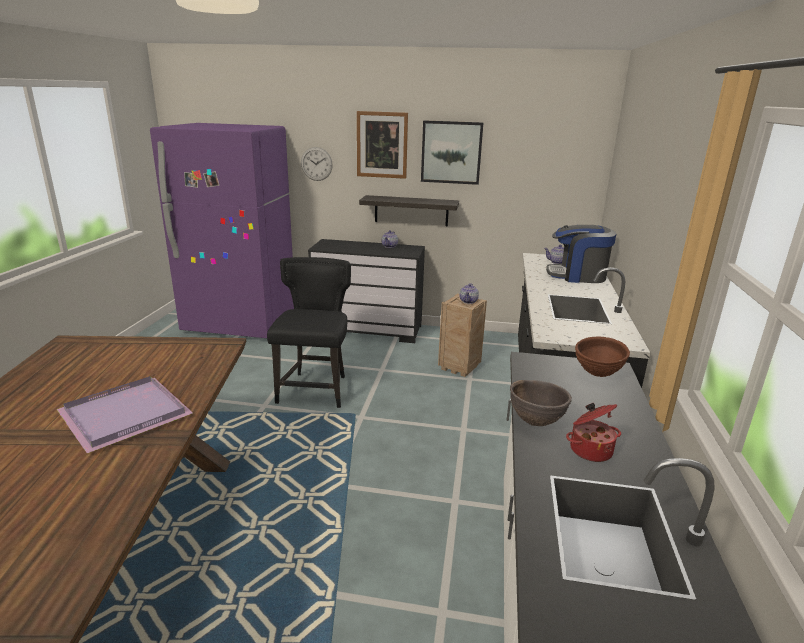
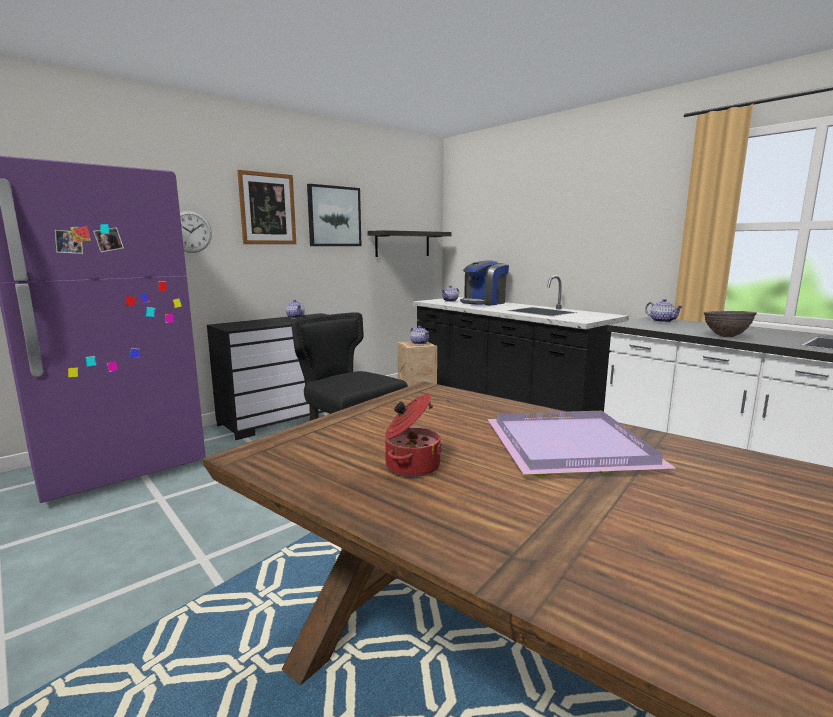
camera: 50 degrees left, 10 degrees down
(411, 210) = (303, 278): shelf -> shelf (402, 244)
(590, 449) = (767, 336): cooking pot -> cooking pot (411, 466)
(597, 374) = (662, 321): brown bowl -> teapot

